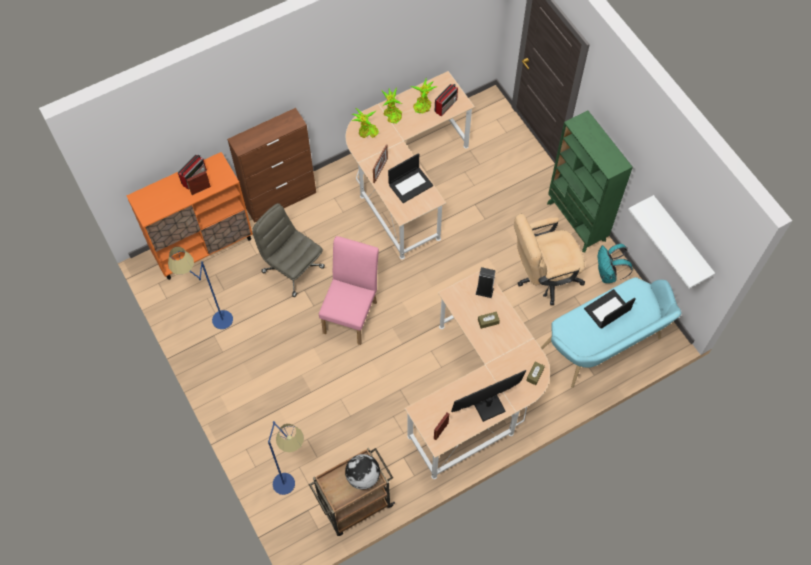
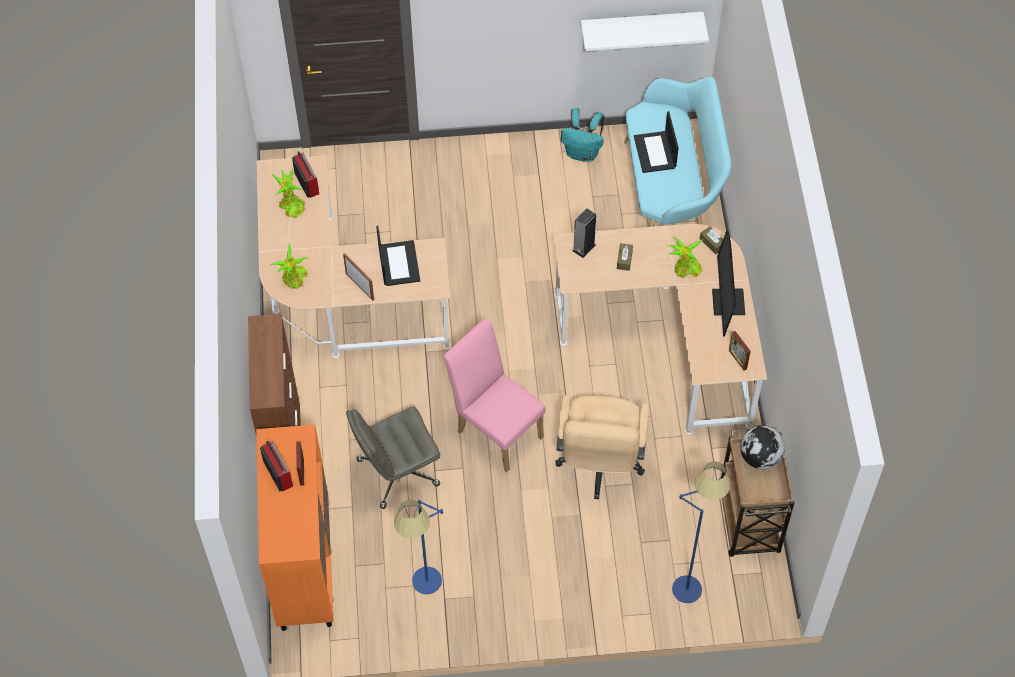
camera: 65 degrees left, 5 degrees down
(392, 114) = (285, 243): potted plant -> potted plant (685, 269)
(543, 277) = (553, 215): beige office chair -> beige office chair (599, 465)
(576, 222) = (498, 153): green bookcase -> none

